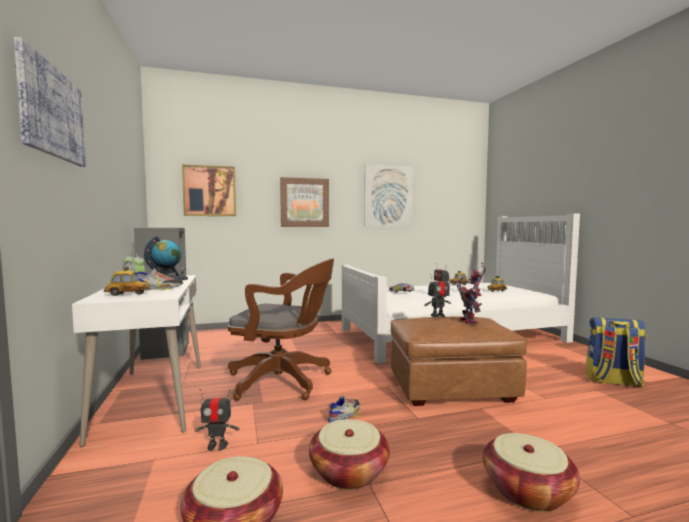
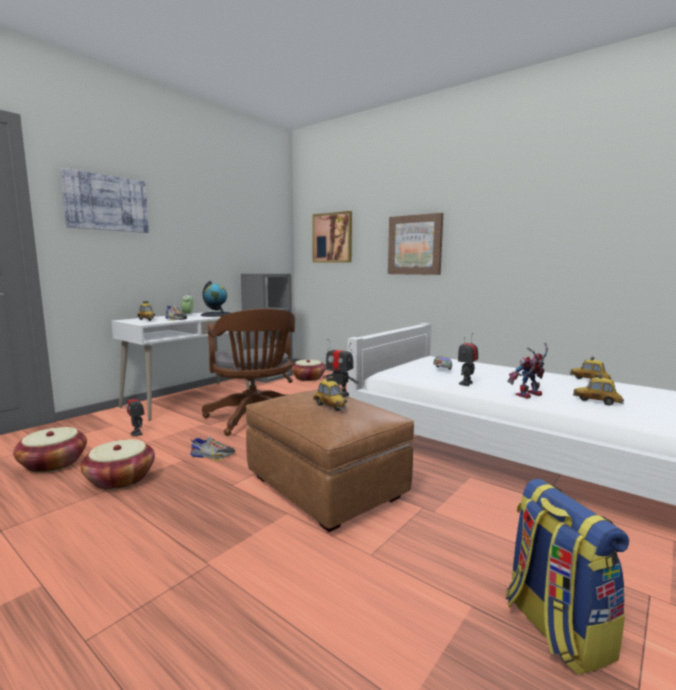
camera: 55 degrees right, 5 degrees up
(388, 196) = (531, 228): picture -> none
(466, 321) = (330, 406): toy robot -> toy car
(527, 491) = (117, 563): basket -> basket (308, 378)

